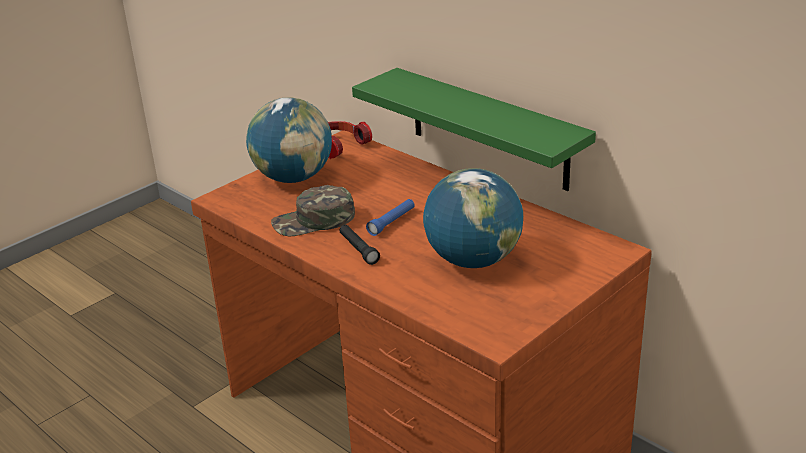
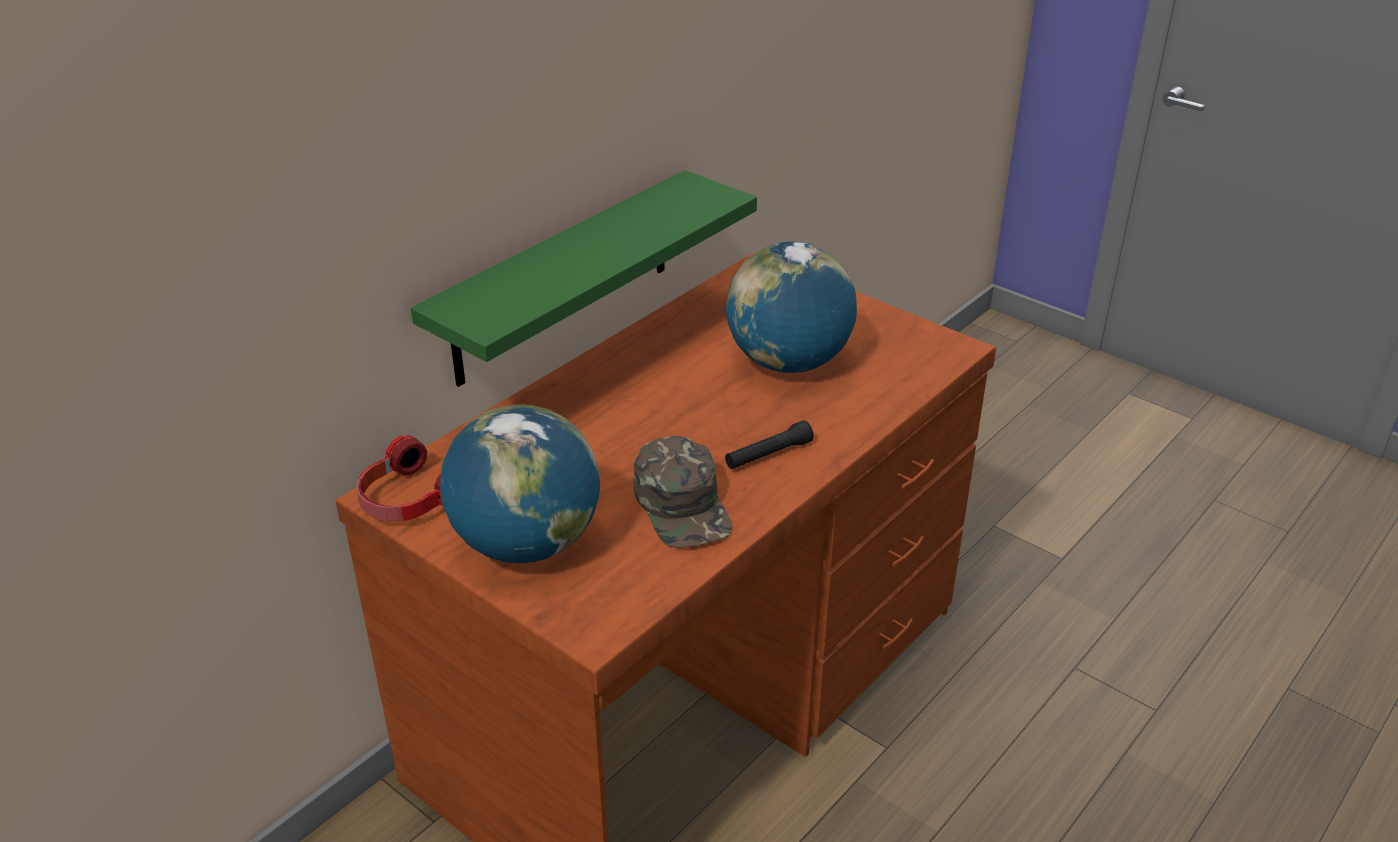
camera: 95 degrees left, 5 degrees up
(391, 222) = (690, 429): blue flashlight -> none

